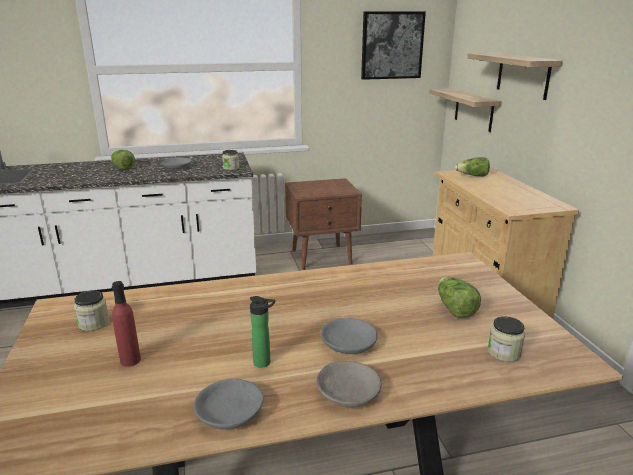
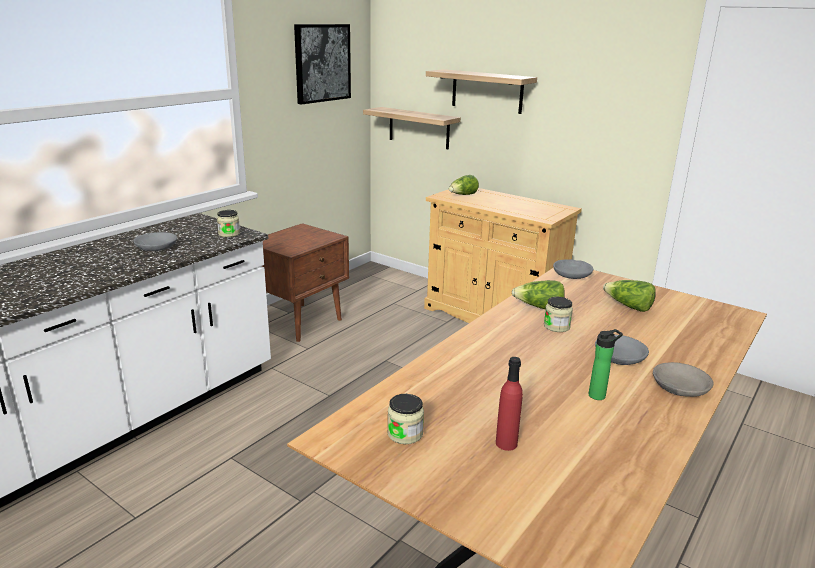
camera: 40 degrees left, 0 degrees up
(122, 167) = (74, 264): lettuce -> lettuce (539, 307)
(231, 412) = (648, 436): grey bowl -> grey bowl (572, 274)
(503, 352) = (701, 324): jar -> jar (556, 326)

